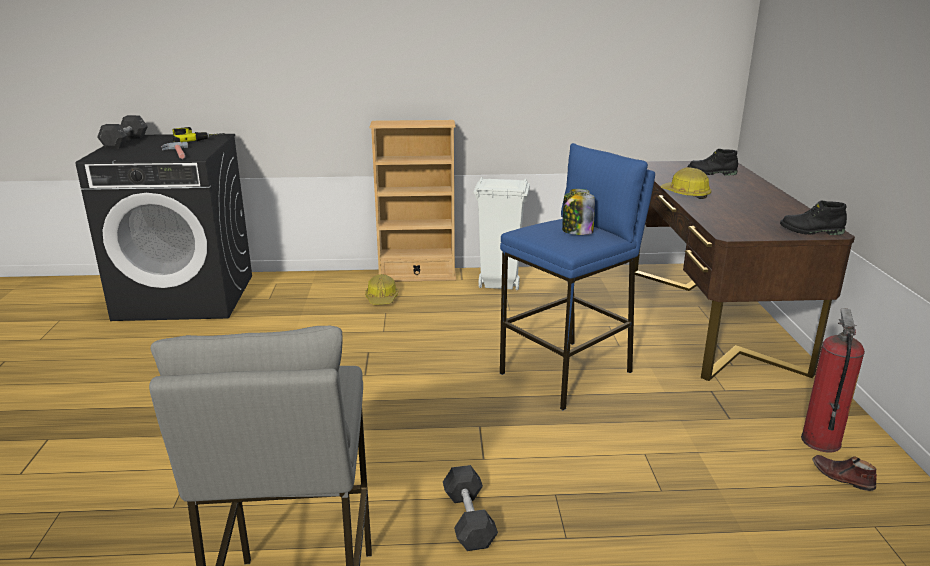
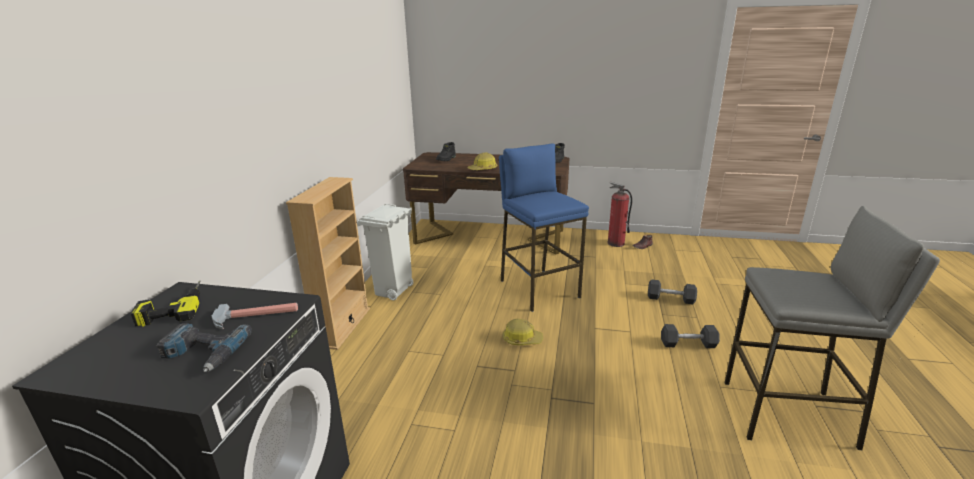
camera: 75 degrees left, 0 degrees up
(125, 142) = (98, 373): grey dumbbell -> grey dumbbell (670, 299)
(135, 152) = (202, 354): none -> power drill
(382, 298) = (377, 350): hard hat -> hard hat (522, 339)
(576, 232) = (547, 196): jar -> none

